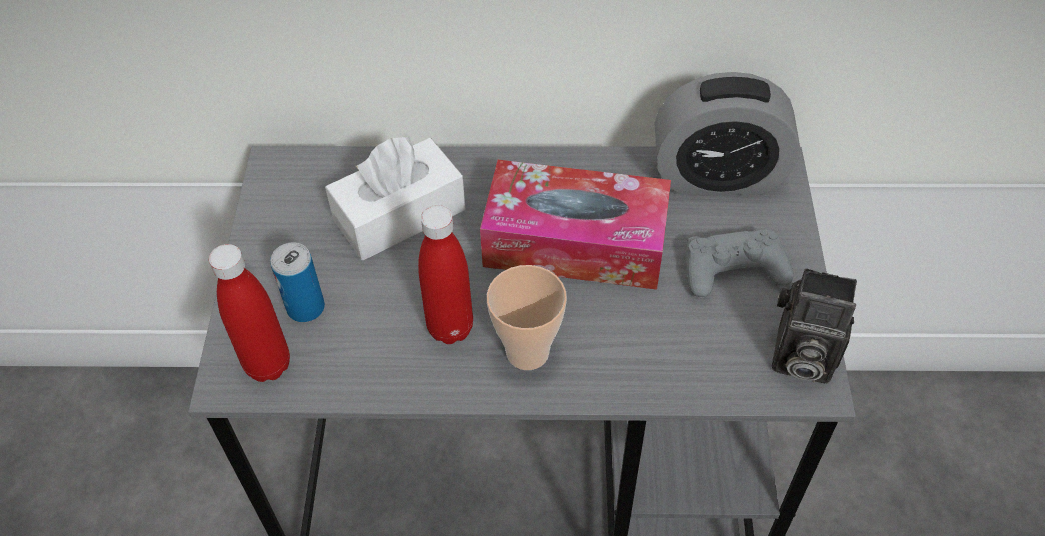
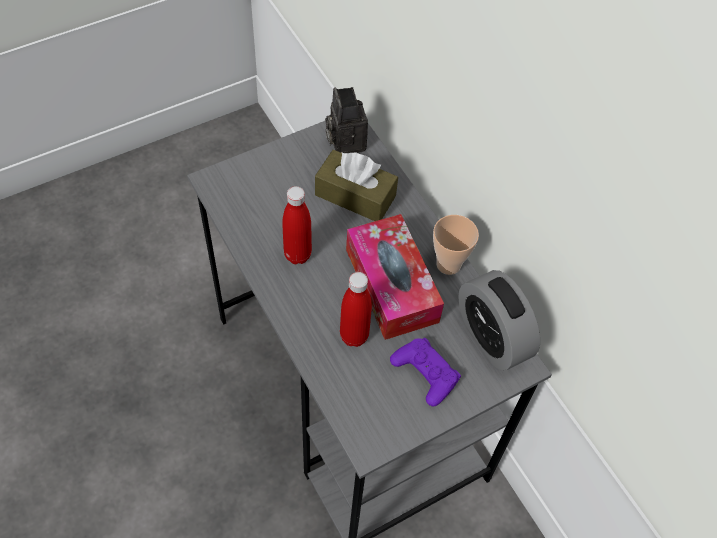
camera: 55 degrees right, 5 degrees up
(268, 365) = (229, 190): red bottle -> red bottle (354, 336)
(306, 308) = (271, 187): can -> none
(399, 215) = (355, 195): white tissue box -> brown tissue box
(527, 352) = (304, 296): cup -> cup (448, 264)
(733, 269) = (425, 373): grey game controller -> purple game controller
(798, 358) = (382, 431): camera -> camera (344, 141)

